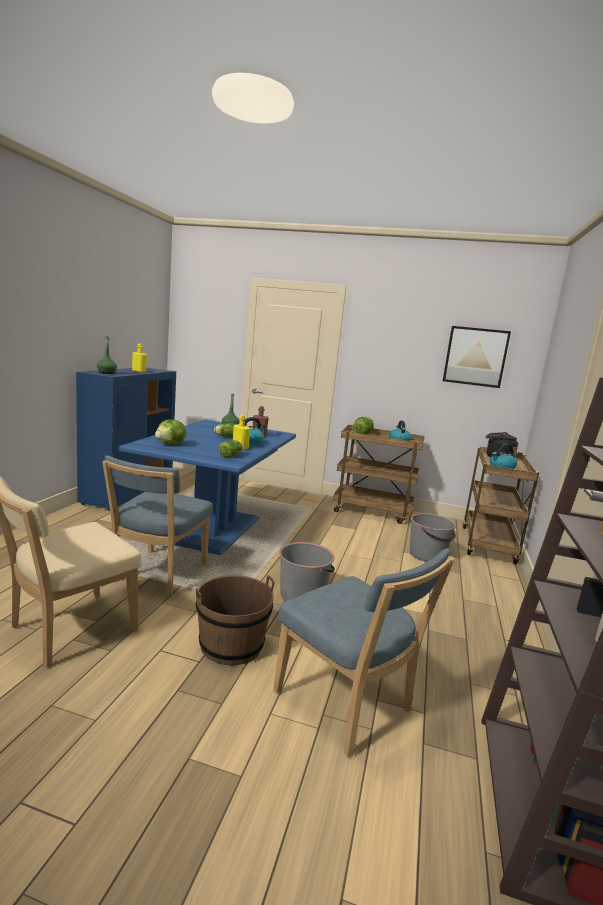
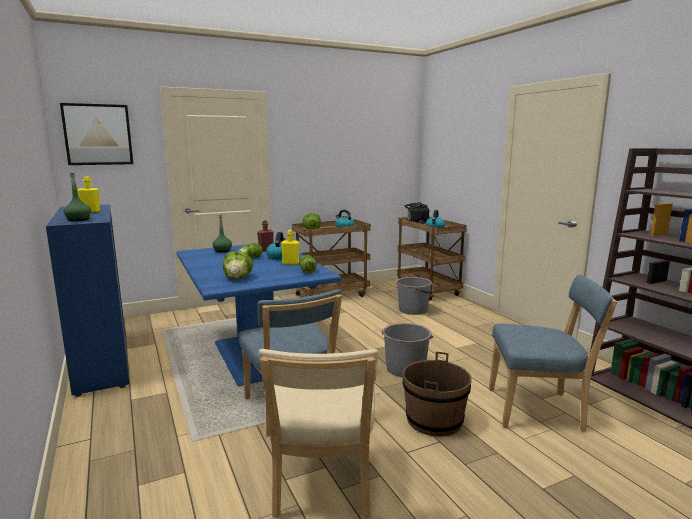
camera: 40 degrees left, 0 degrees up
(475, 356) = (378, 146): picture -> picture (98, 134)

